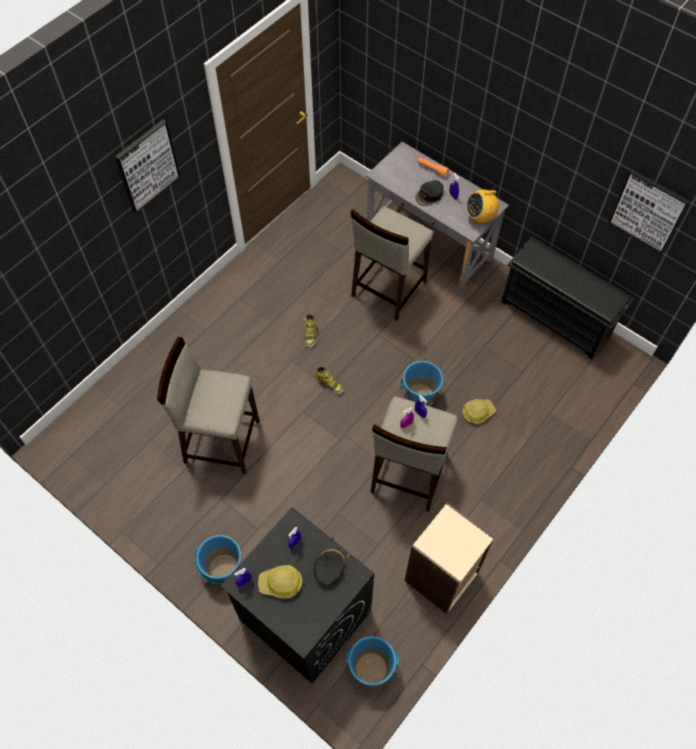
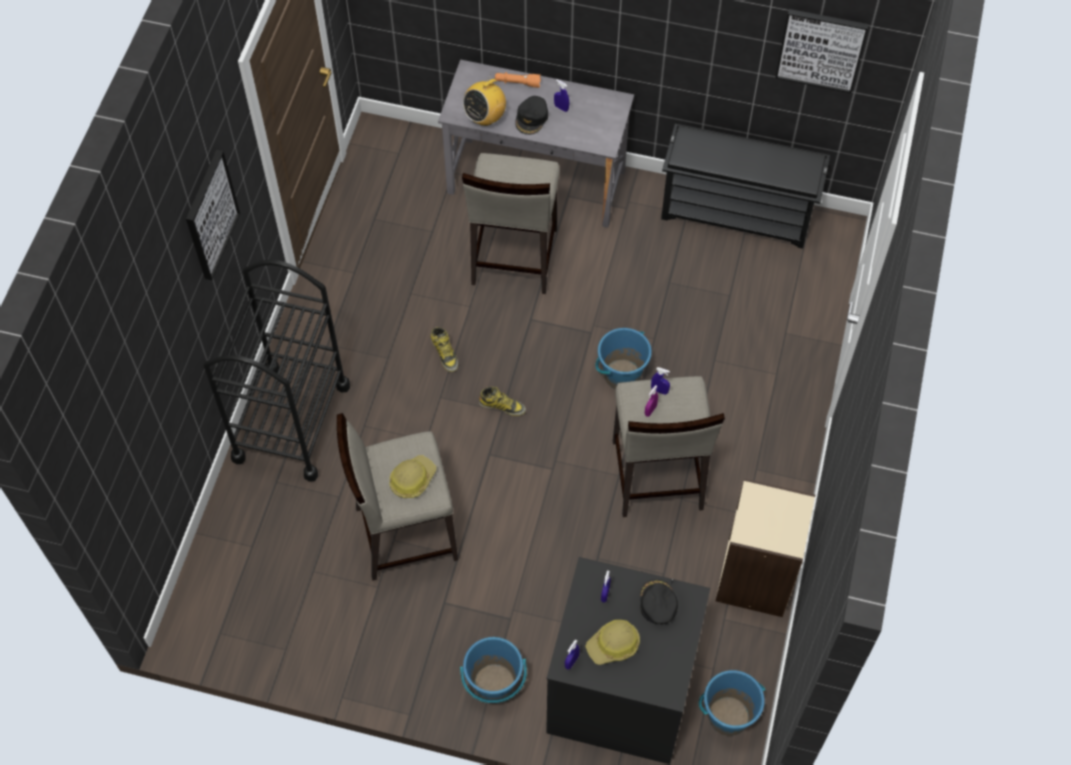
camera: 25 degrees left, 0 degrees up
(190, 338) = (291, 422): none -> black cart
(477, 412) = (701, 367): hard hat -> hard hat (412, 479)
(480, 217) = (608, 123): radio -> radio (485, 117)

